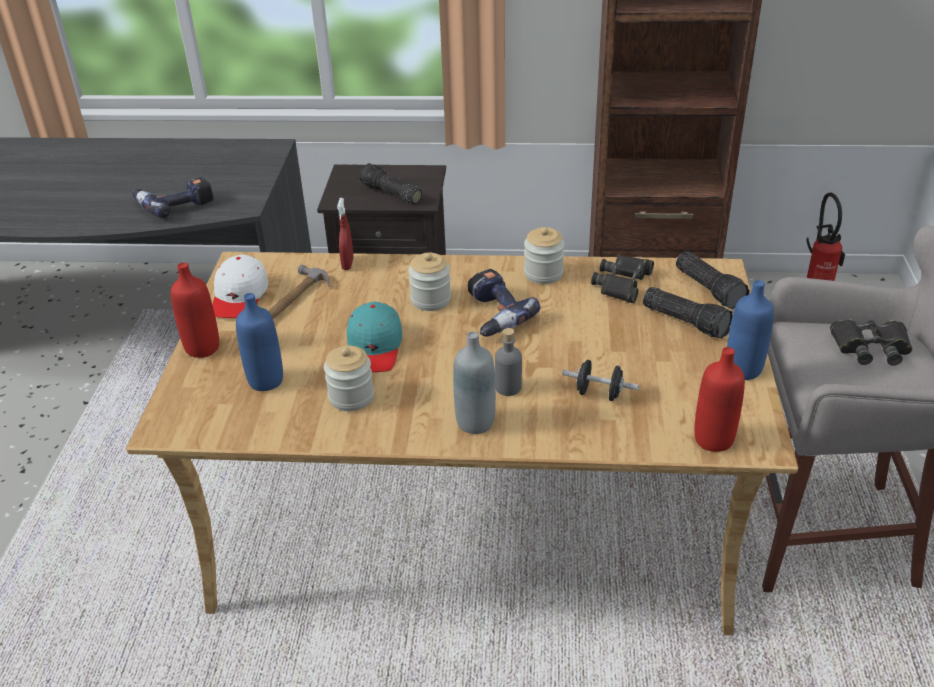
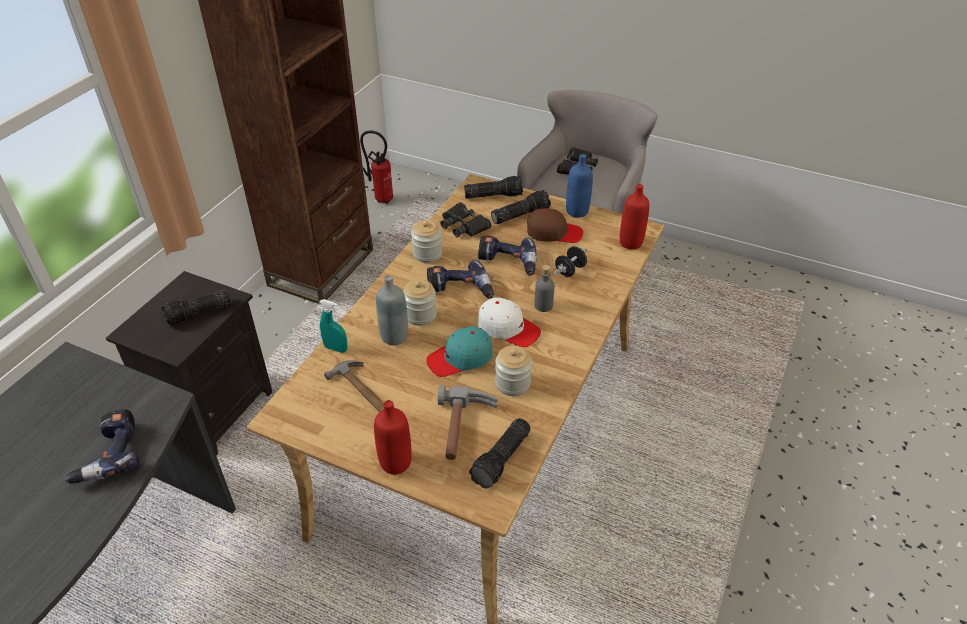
camera: 70 degrees left, 5 degrees up
(228, 420) = (502, 460): none -> flashlight
(240, 297) = (334, 425): white cap -> white cap (508, 328)
(266, 380) = (465, 428): blue bottle -> hammer
(347, 264) = (336, 348): red spray bottle -> turquoise spray bottle
(374, 347) = (460, 358): turquoise cap -> turquoise cap turned 135 degrees clockwise
(475, 422) = (571, 329): grey bottle -> grey bottle (394, 337)
(572, 337) = (507, 263): none -> power drill
(672, 359) = (553, 233): none -> brown cap

